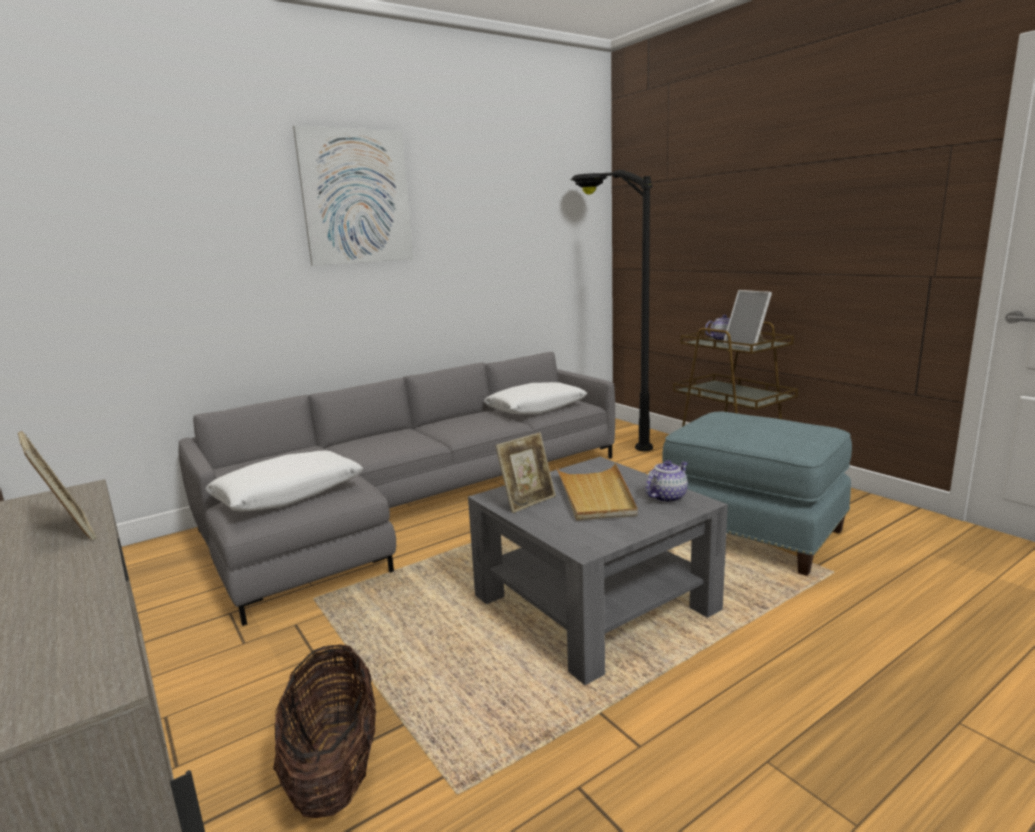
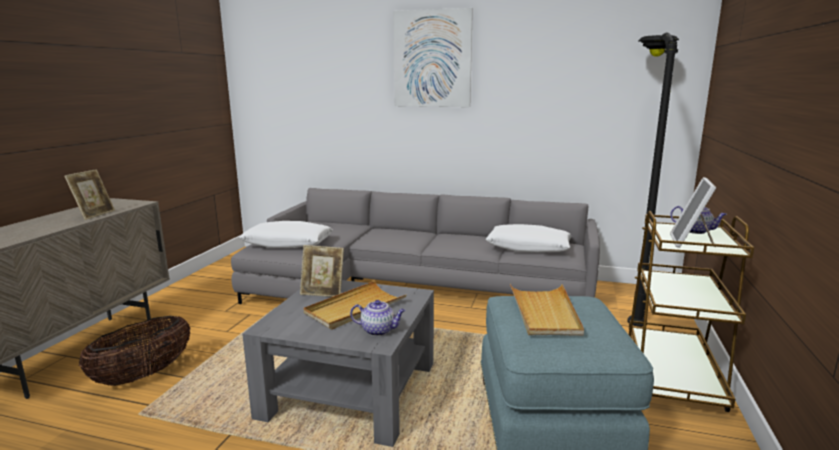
camera: 50 degrees right, 0 degrees up
(740, 426) = (544, 312): none -> beige tray

